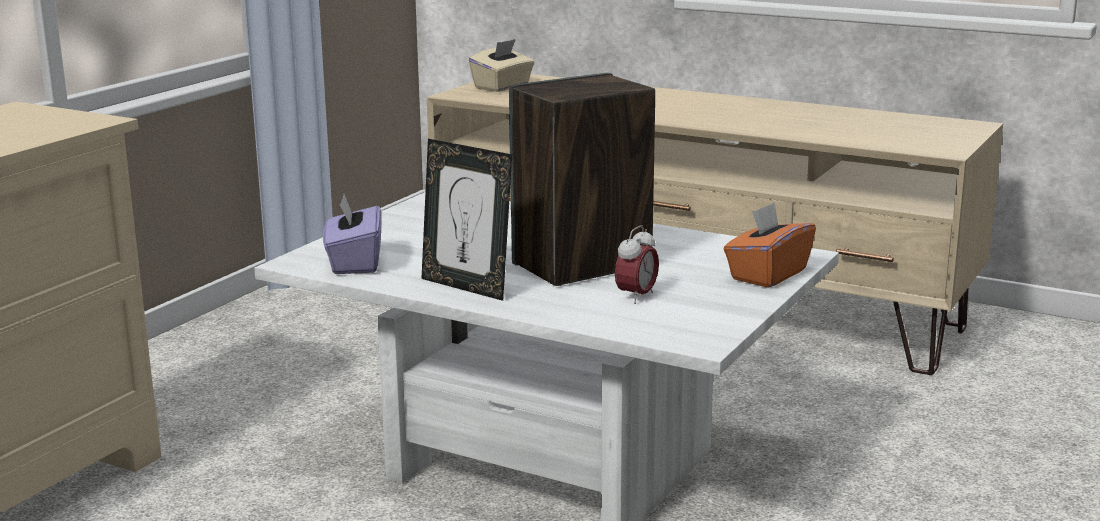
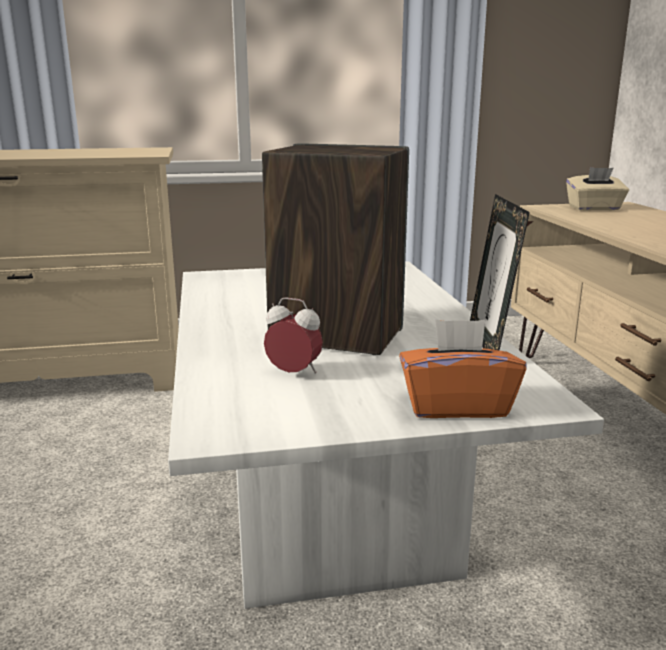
camera: 50 degrees right, 0 degrees up
(354, 263) = (226, 285): purple tissue box -> none
(467, 287) = (227, 320): picture frame -> picture frame (490, 345)
(636, 297) = (294, 373): alarm clock -> alarm clock turned 150 degrees counterclockwise

